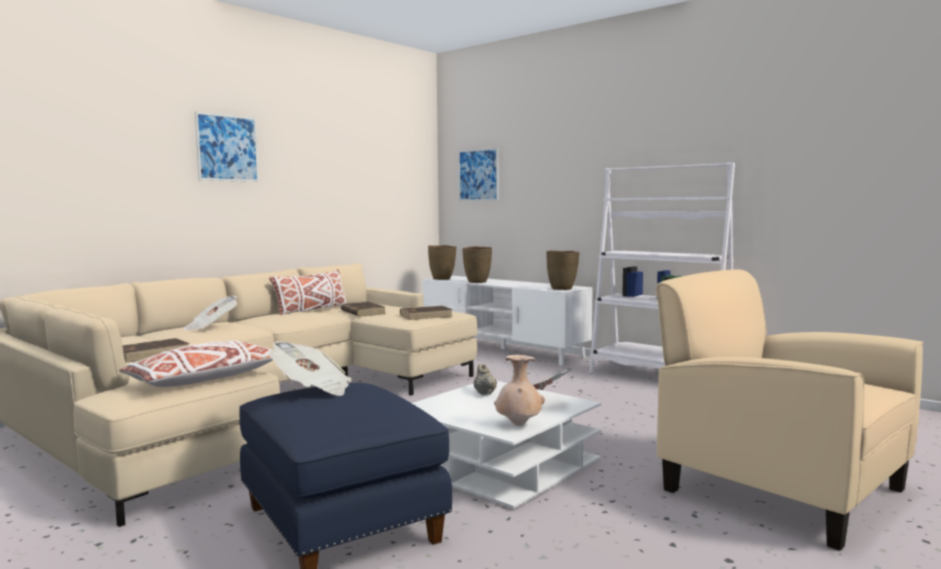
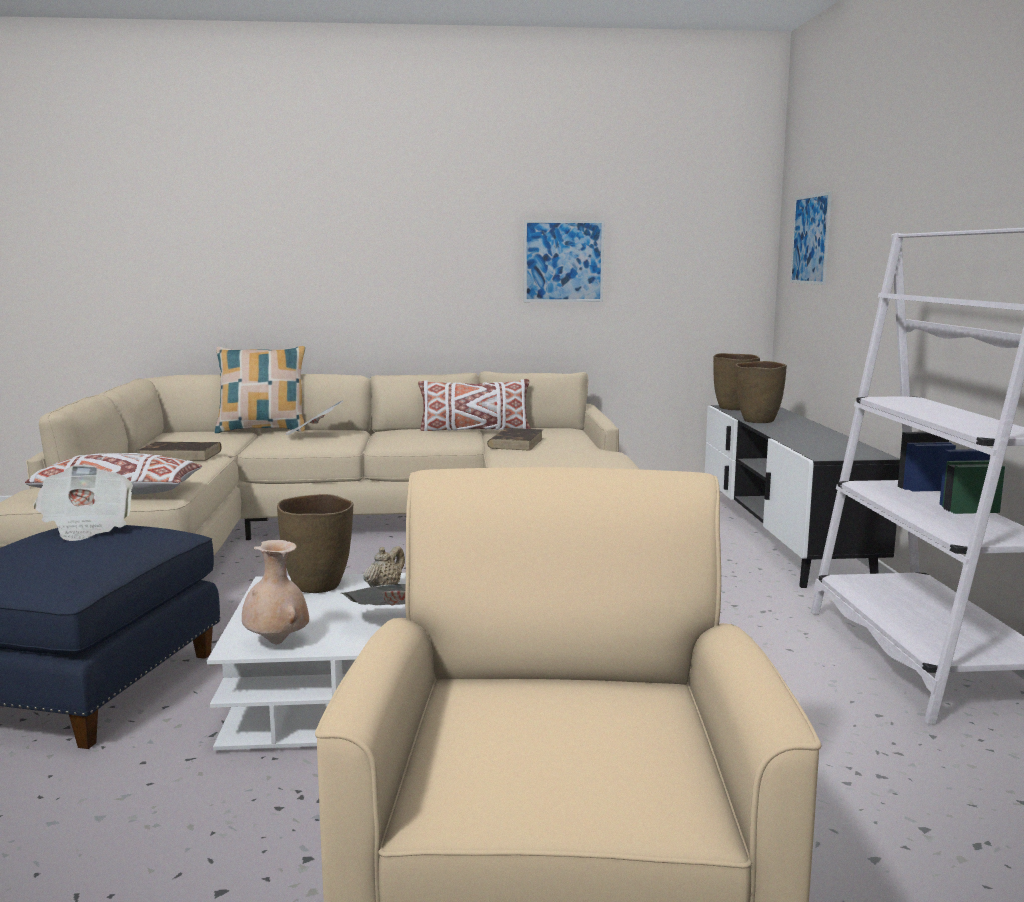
camera: 45 degrees right, 5 degrees up
(144, 332) = (262, 430): none -> pillow
(227, 148) = (402, 213): picture -> picture (563, 261)
(426, 315) = (561, 462): brown book -> none
(502, 349) = (781, 538): white tv stand -> black tv stand
(562, 289) = (832, 454): brown vase -> brown vase (319, 586)

